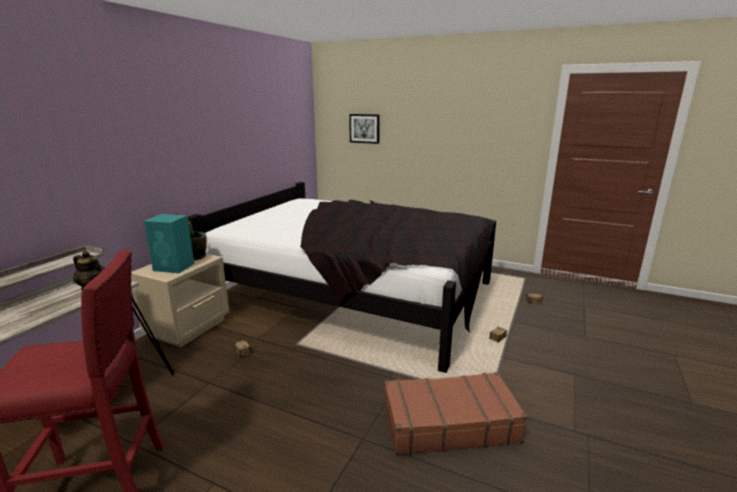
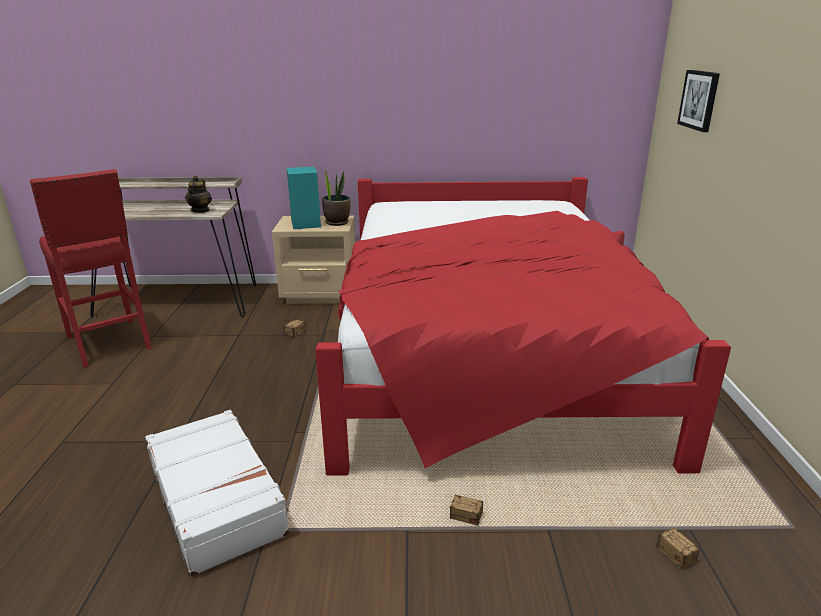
camera: 65 degrees right, 5 degrees up
(356, 293) = (486, 354): black bed -> red bed
(449, 423) = (218, 499): brown suitcase -> white suitcase

